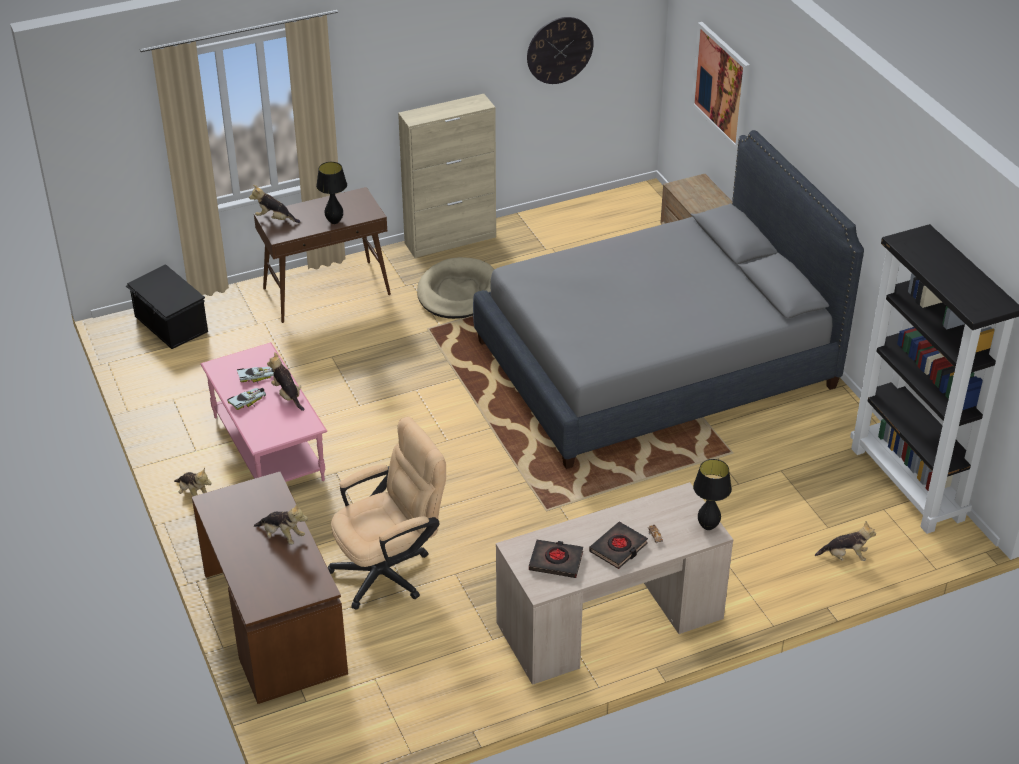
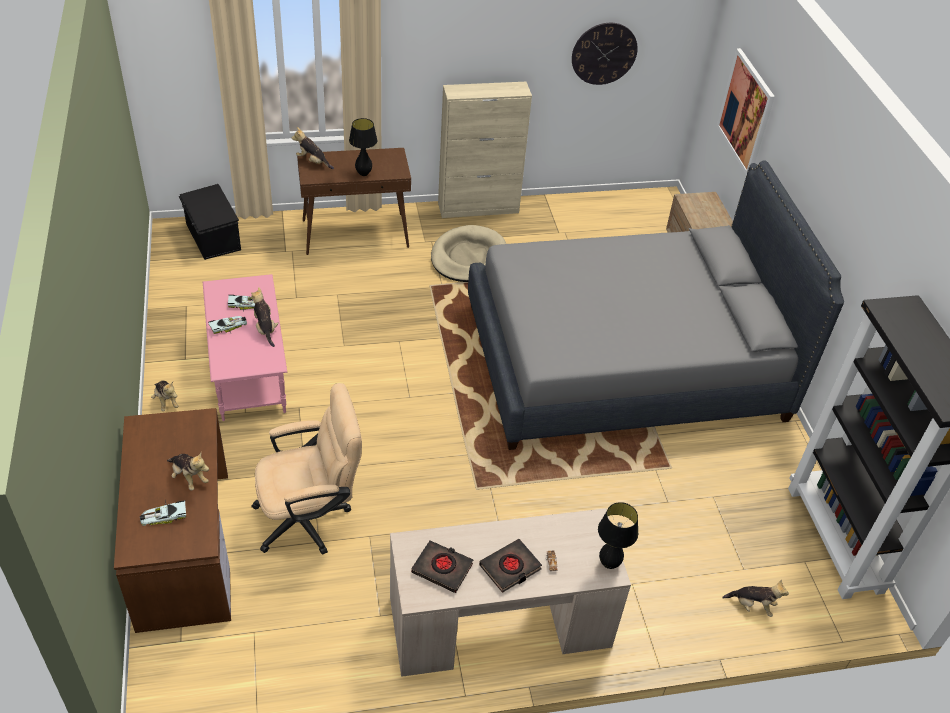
camera: 10 degrees right, 5 degrees up
(273, 572) = (163, 515): none -> toy car

